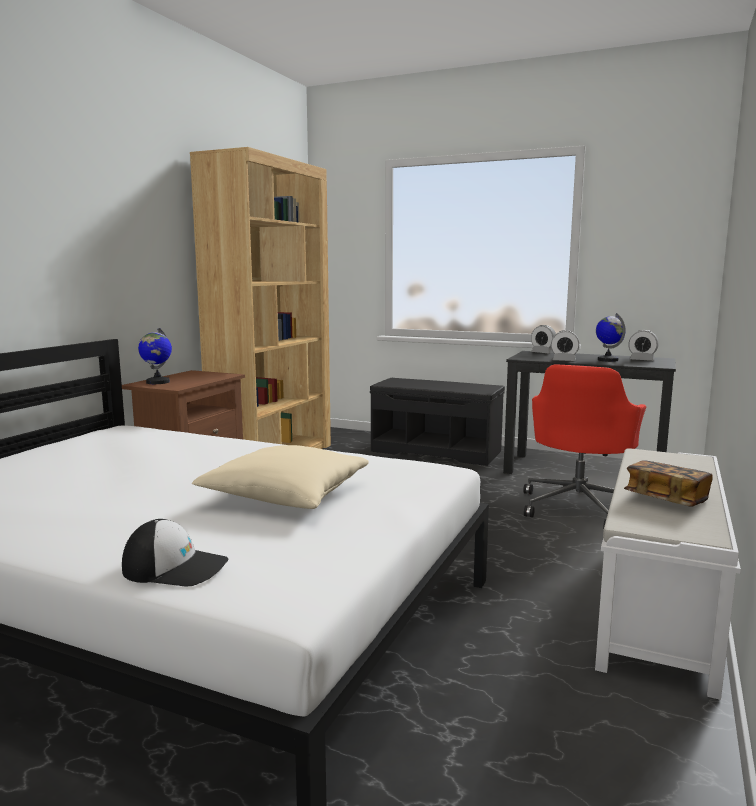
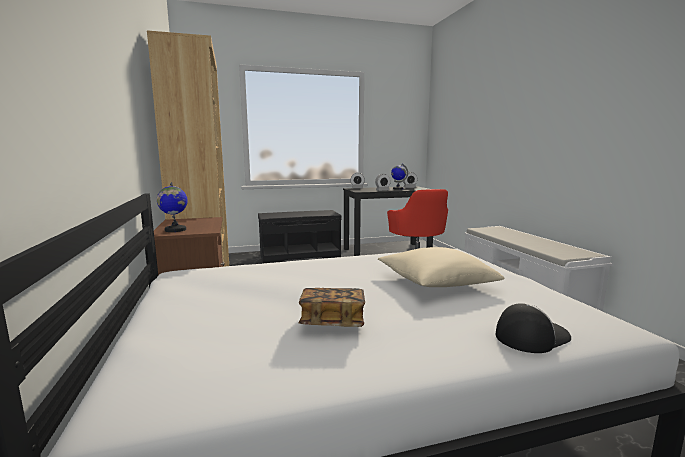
camera: 40 degrees left, 0 degrees up
(666, 500) = (542, 244): book -> book (332, 321)

